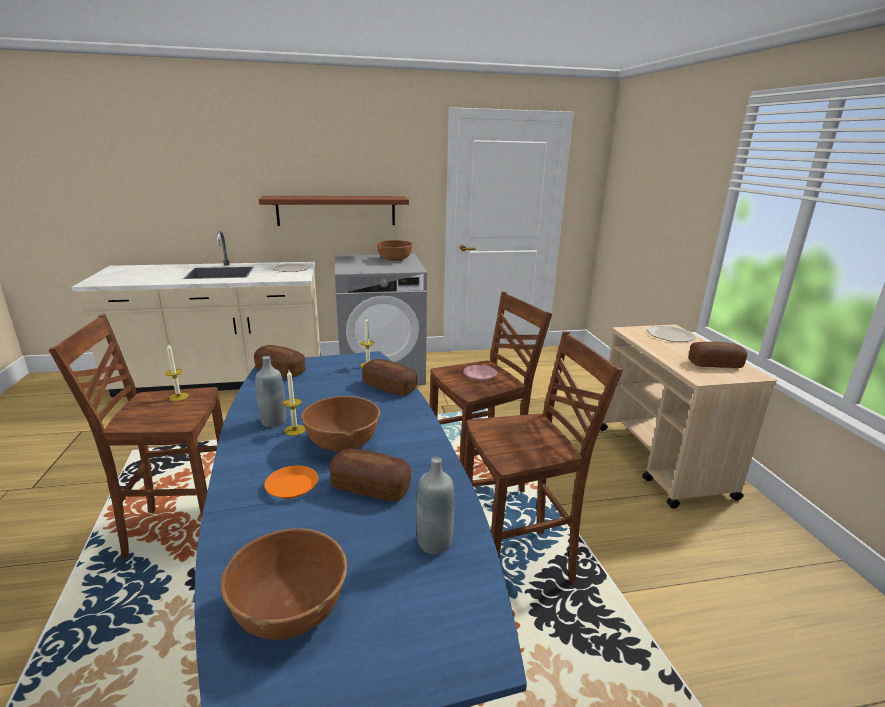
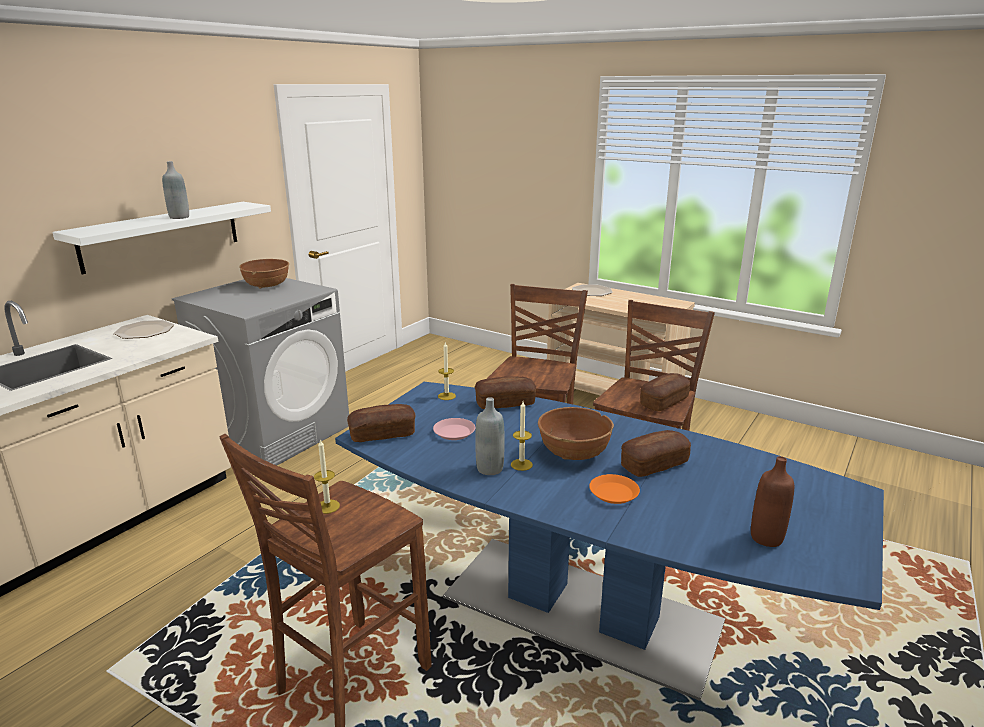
camera: 45 degrees left, 0 degrees up
(290, 610) = (766, 538): brown bowl -> brown bottle
(336, 210) = (162, 235): brown shelf -> white shelf
(434, 542) = (745, 467): grey bottle -> grey bottle (179, 217)
(479, 375) = (531, 369): pink plate -> pink plate (454, 432)
(714, 364) = (652, 303): bread -> bread (664, 401)

